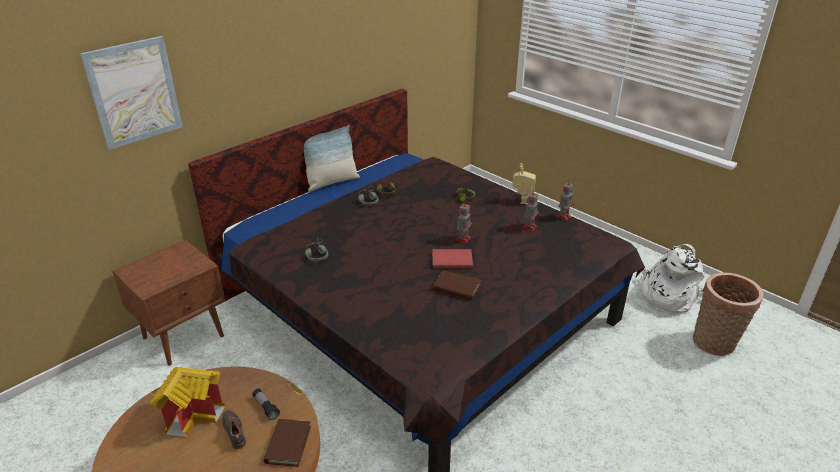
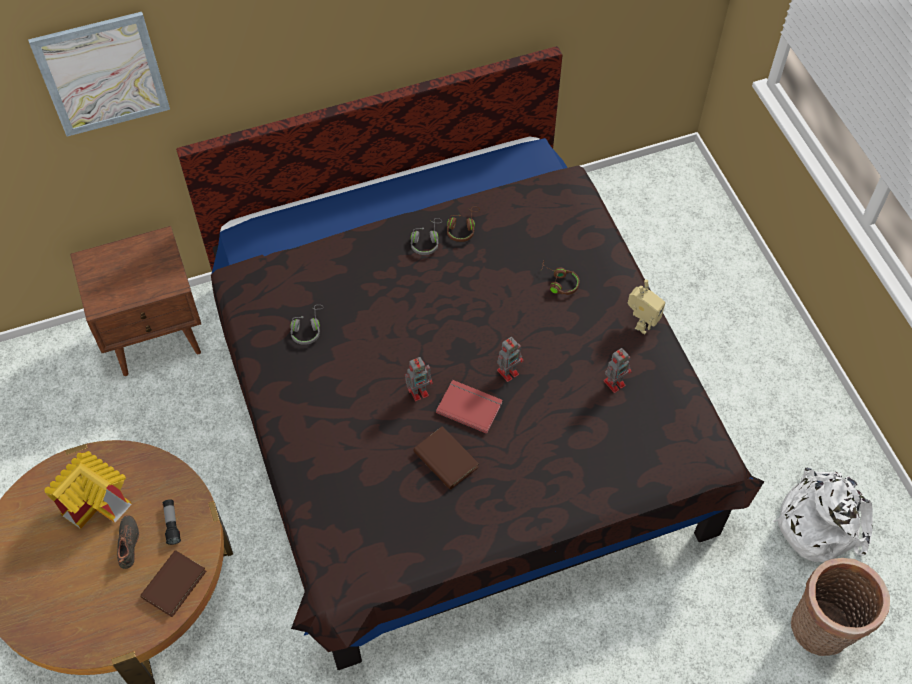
camera: 25 degrees right, 25 degrees up
(331, 182) = (398, 178): pillow -> none
(564, 216) = (679, 380): toy robot -> toy robot (419, 391)

